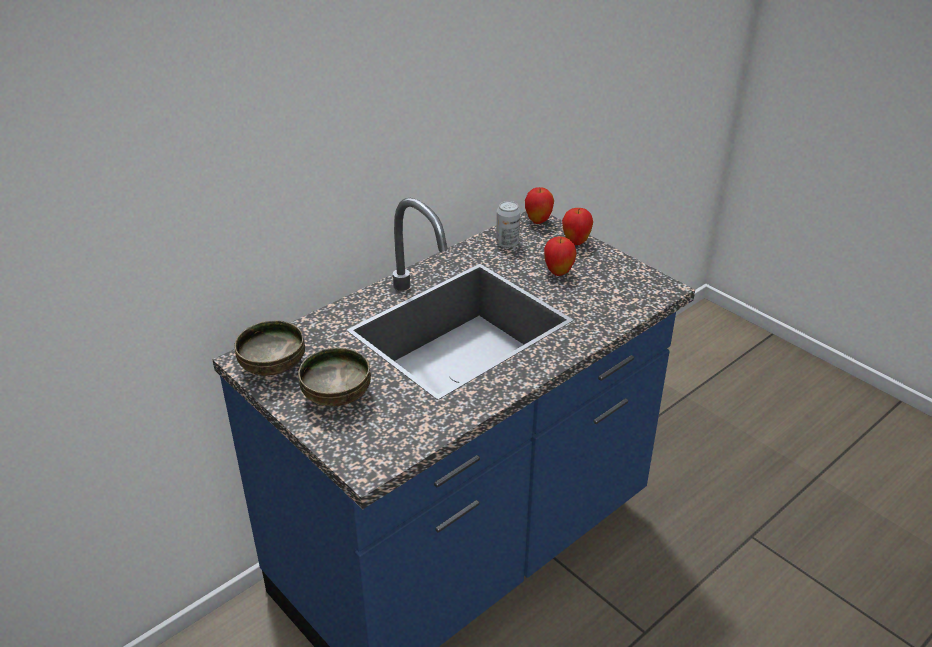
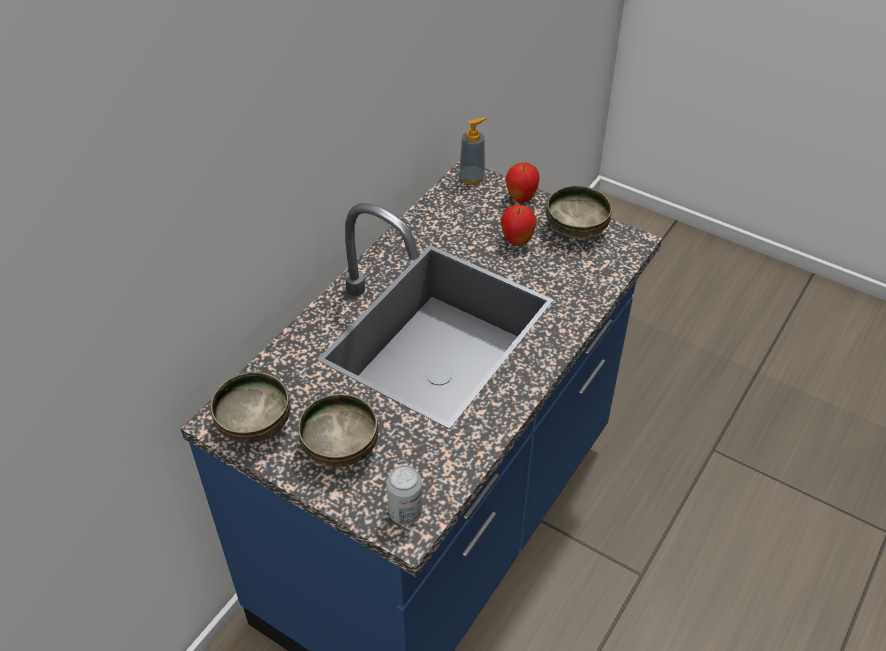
camera: 15 degrees left, 10 degrees up
(507, 243) = (449, 212): can -> can (405, 512)
(538, 221) = (472, 177): apple -> soap dispenser
(617, 271) = (576, 229): none -> bowl

